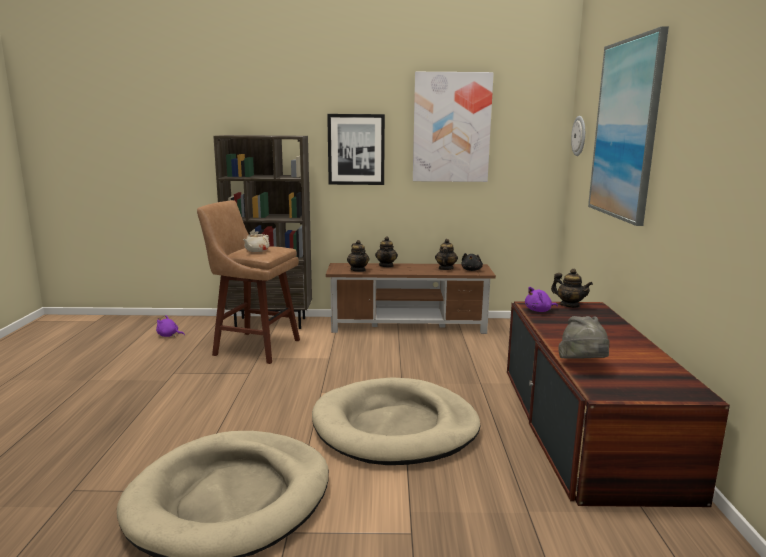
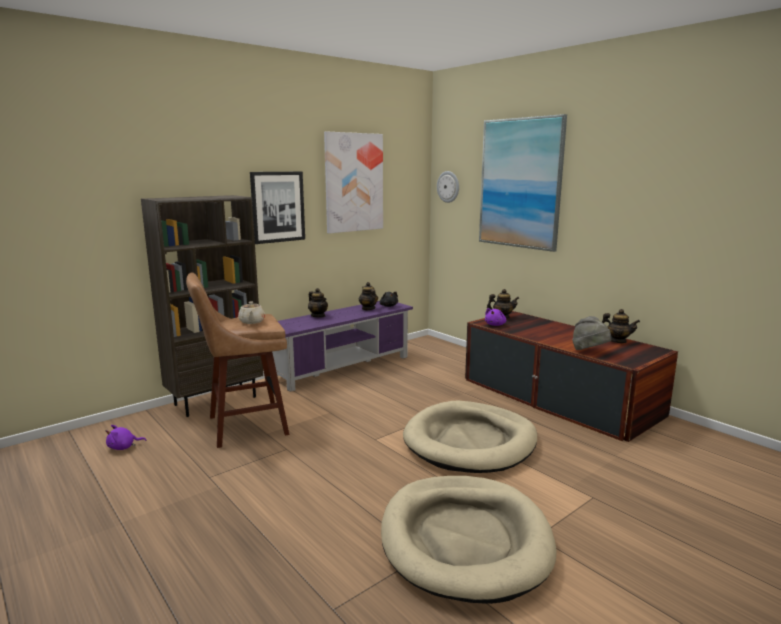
camera: 40 degrees left, 0 degrees up
(358, 270) = (305, 324): teapot -> teapot (617, 341)
(408, 326) = (343, 368): brown tv stand -> purple tv stand

